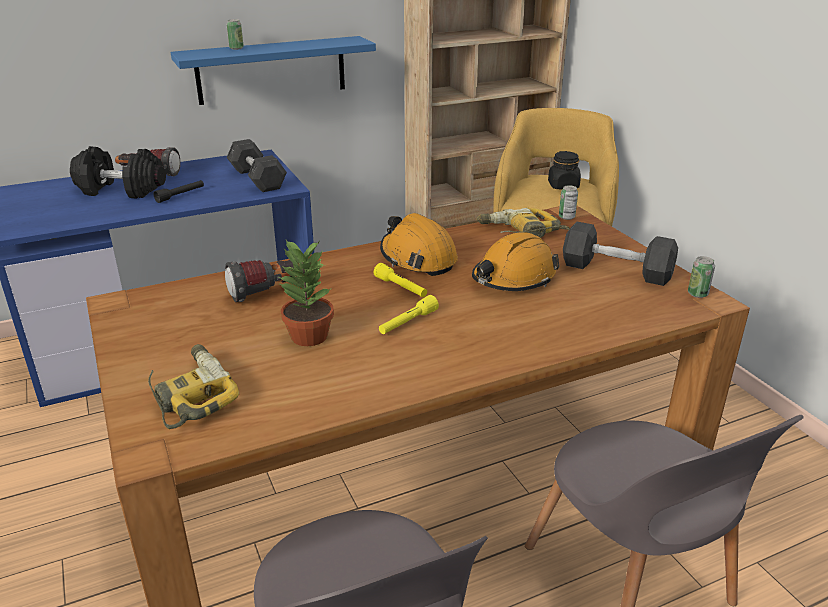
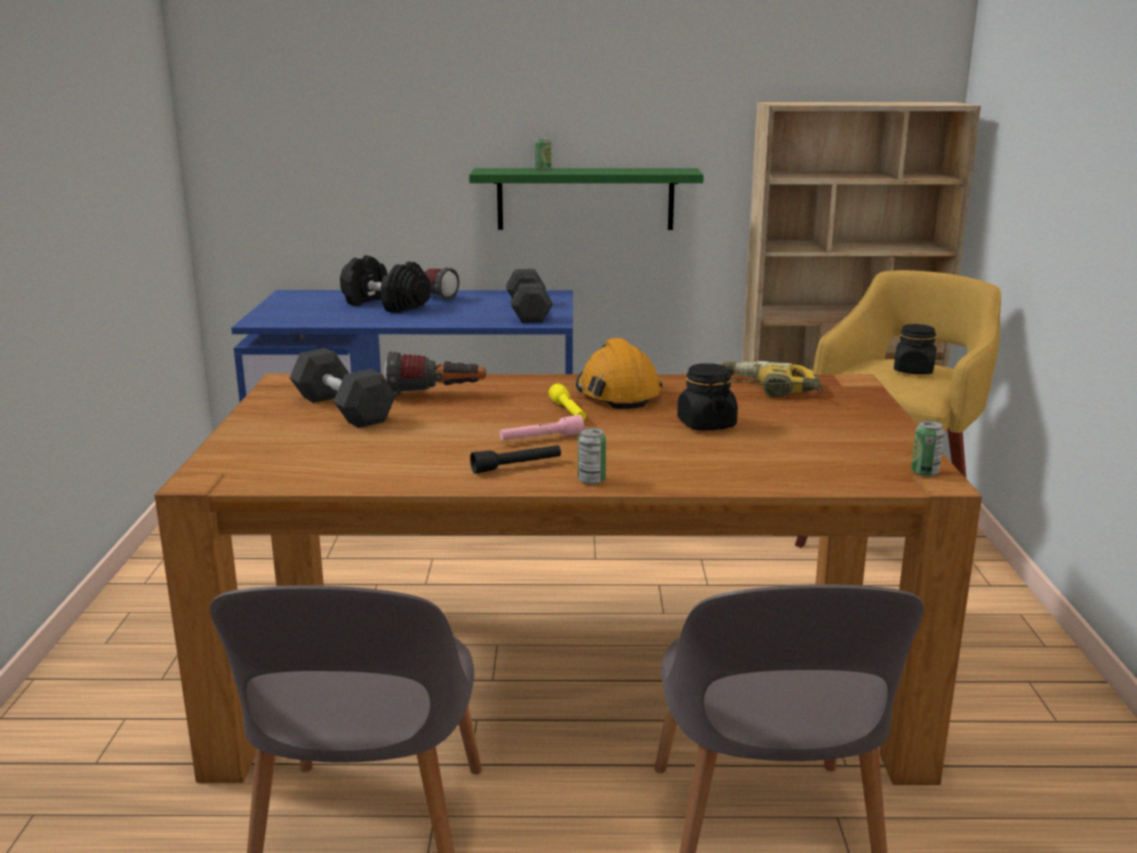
camera: 25 degrees right, 10 degrees down
(180, 195) = (436, 315): black flashlight -> black flashlight (516, 466)
(190, 395) = (277, 451): power drill -> none
(271, 70) = (585, 199): blue shelf -> green shelf
(308, 336) = (429, 431): potted plant -> none
(408, 323) = (541, 439): yellow flashlight -> pink flashlight
(513, 278) = (706, 424): orange hard hat -> black jar
(566, 217) = (845, 384): can -> can (591, 480)
(616, 270) = (844, 437): grey dumbbell -> grey dumbbell (343, 409)

